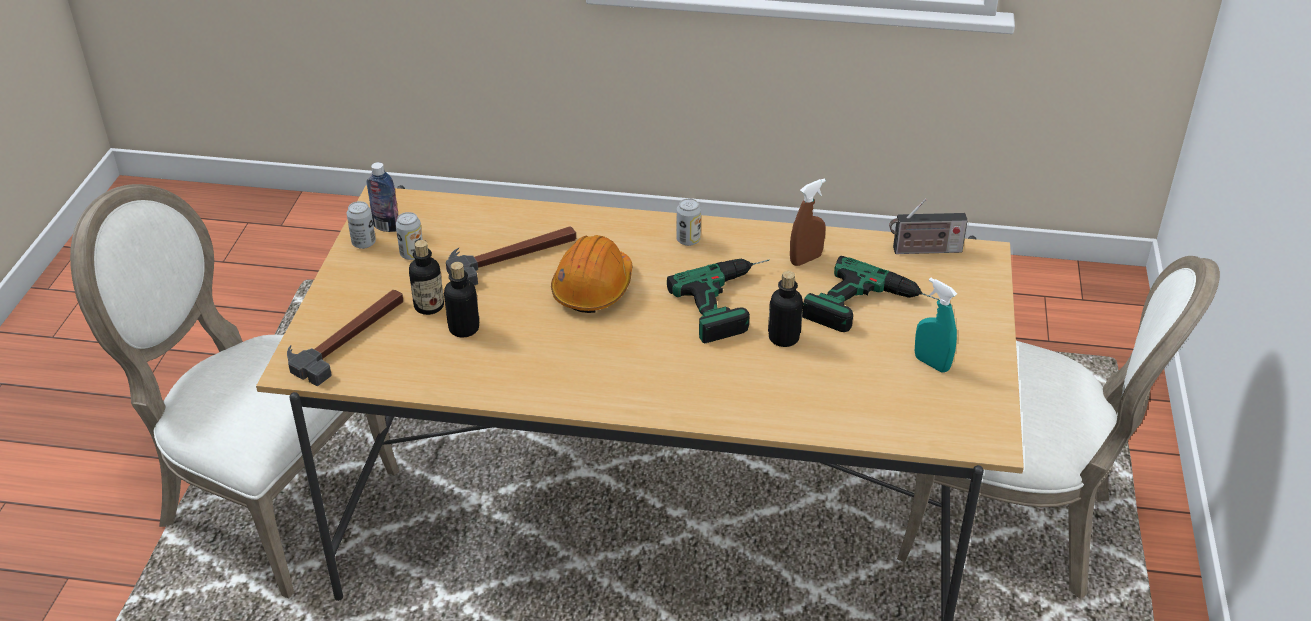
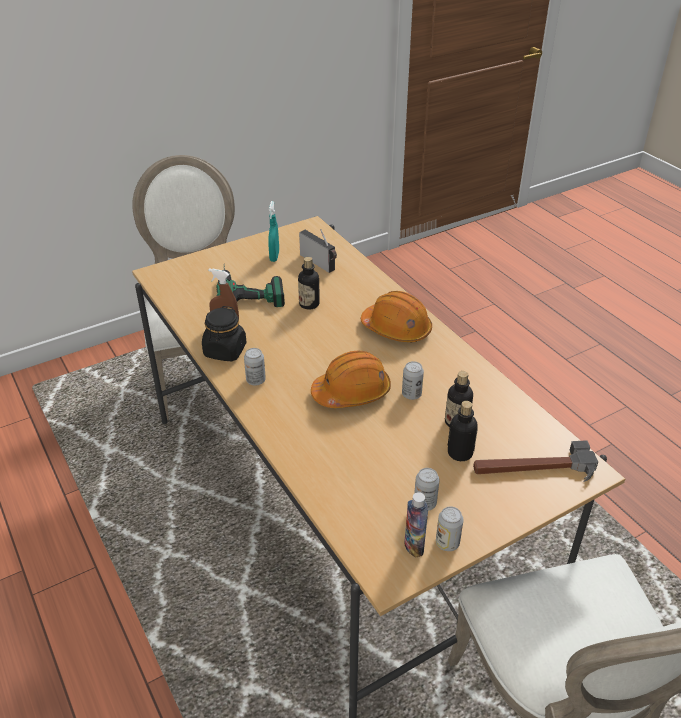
camera: 130 degrees left, 0 degrees up
(512, 256) = (364, 448): hammer -> none
(538, 324) = (411, 394): none -> can
(653, 378) = (396, 329): none -> orange hard hat
(733, 301) = (298, 334): power drill -> none
(761, 242) = (225, 351): none -> black jar
(924, 250) = (171, 292): radio -> radio (319, 263)

